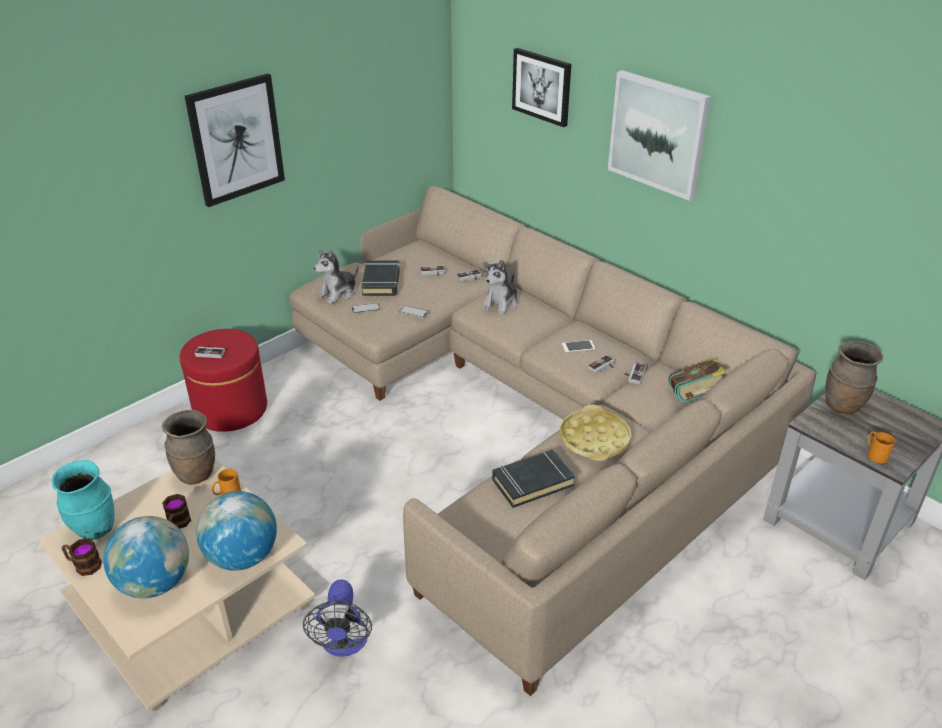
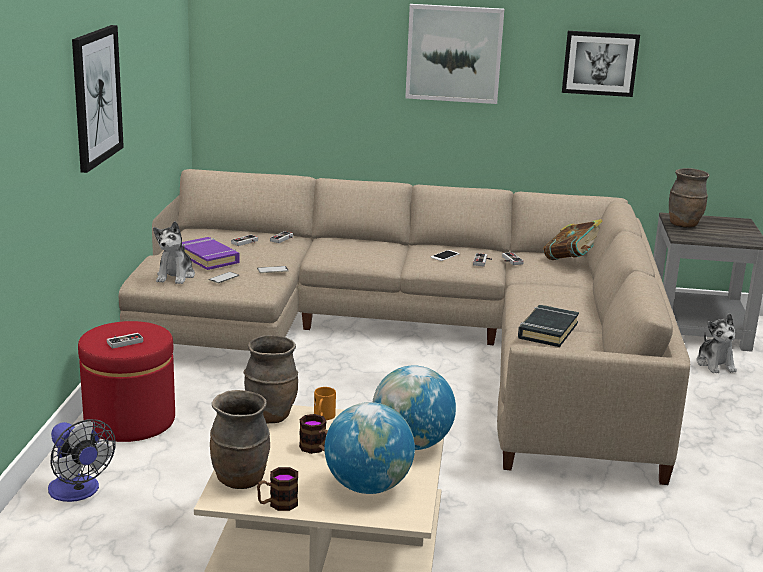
camera: 40 degrees left, 15 degrees down
(95, 529) = (241, 481): turquoise vase -> brown vase
(343, 644) = (498, 518): fan -> fan (78, 492)
(381, 282) = (208, 258): black book -> purple book
(500, 304) = (339, 248): plush toy -> plush toy (715, 364)
(542, 86) = (316, 37): picture -> picture (600, 63)
(594, 439) = (546, 298): yellow tray -> none
(874, 454) = (737, 240): orange mug -> none

